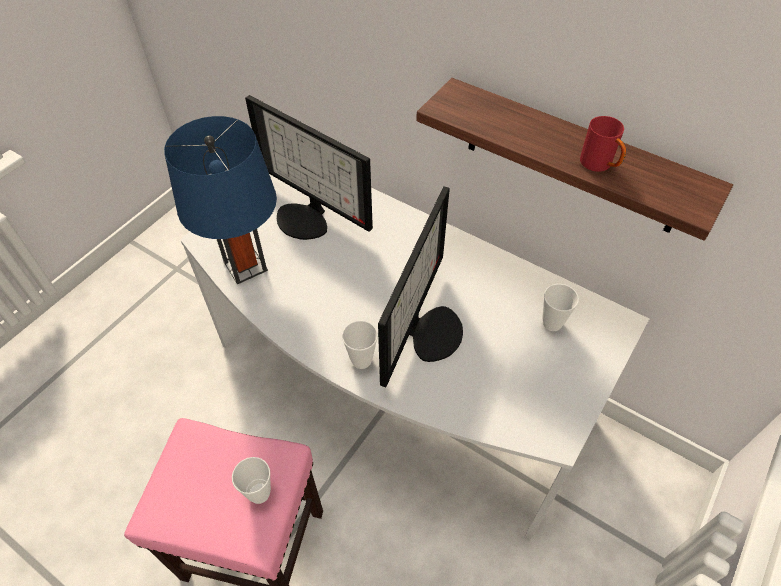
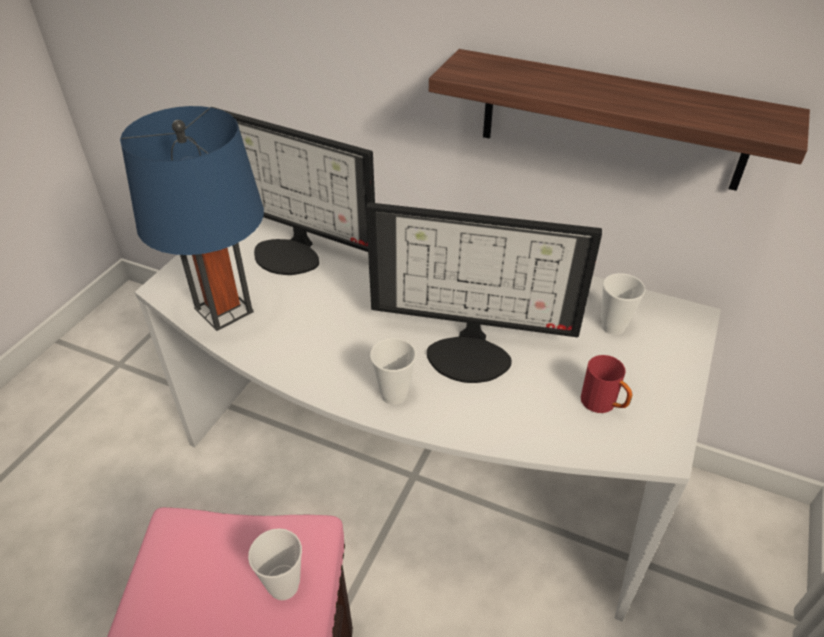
camera: 10 degrees left, 10 degrees down
(430, 331) = (471, 352): monitor -> monitor turned 90 degrees clockwise
(600, 165) = (657, 105): red mug -> red mug (603, 405)

